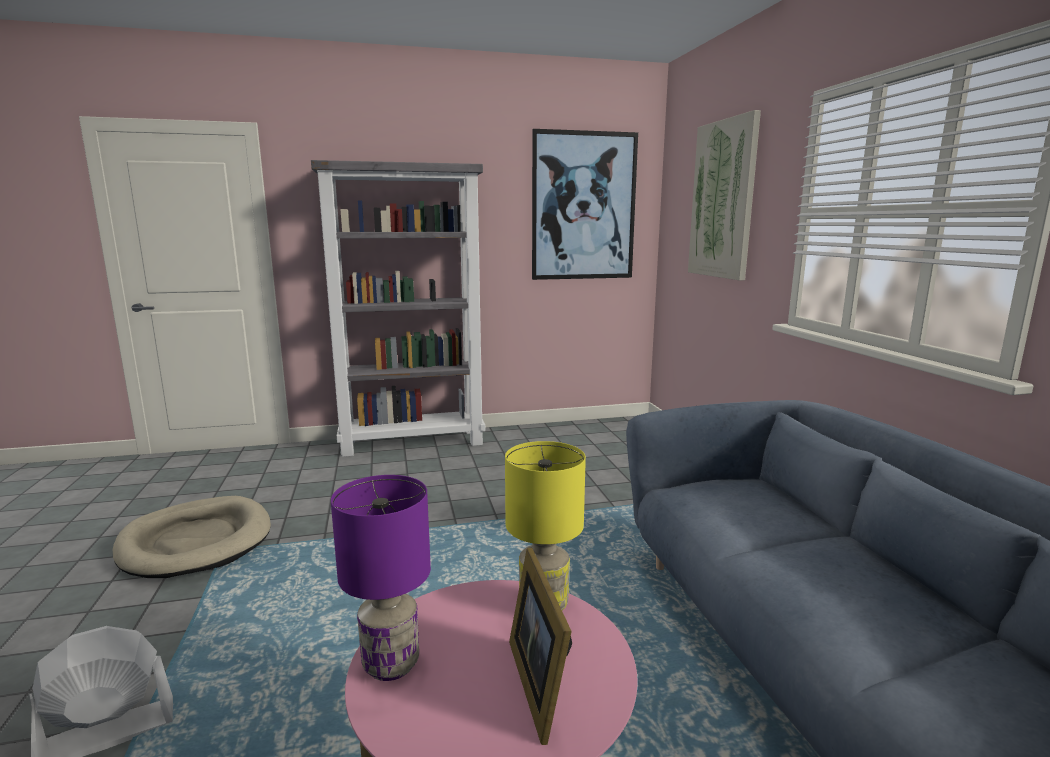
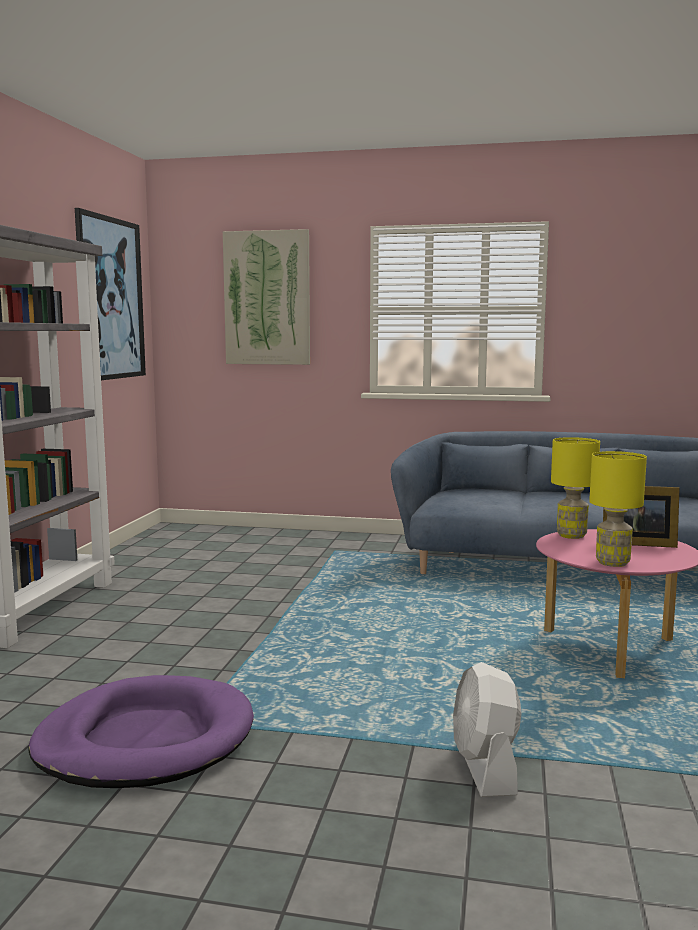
camera: 65 degrees left, 5 degrees down
(196, 541) = (145, 740): beige dog bed -> purple dog bed
(390, 664) = (612, 563): purple table lamp -> yellow table lamp

